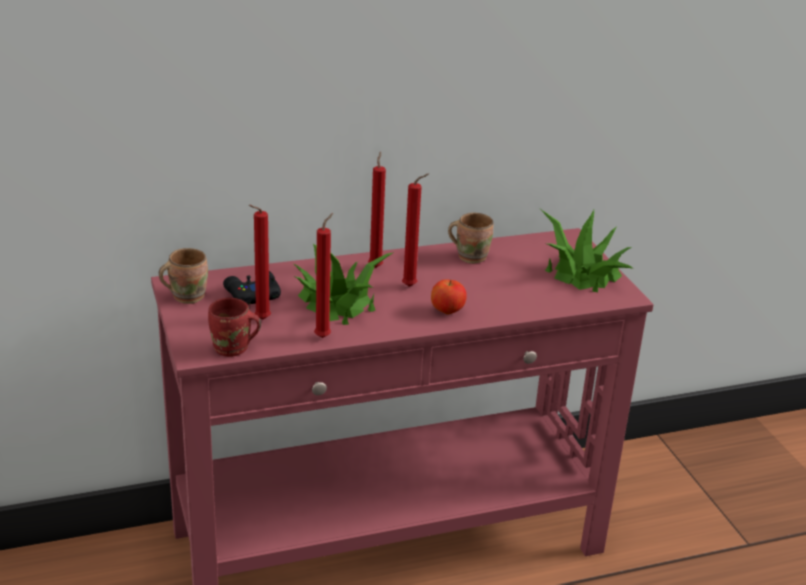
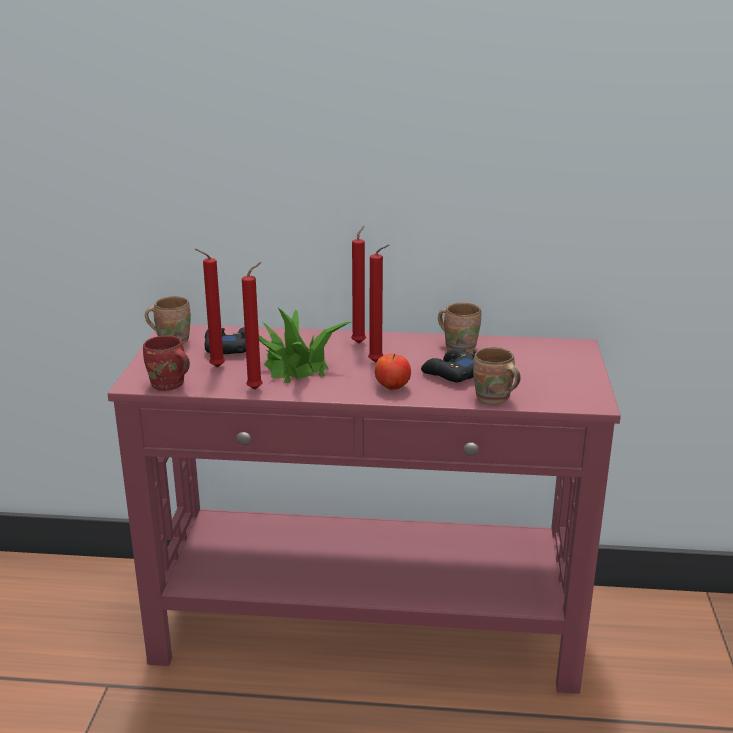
camera: 25 degrees right, 5 degrees down
(487, 286) = (452, 373): none -> black game controller
(542, 307) = (493, 399): none -> brown mug
(582, 273) = (563, 376): potted plant -> none

